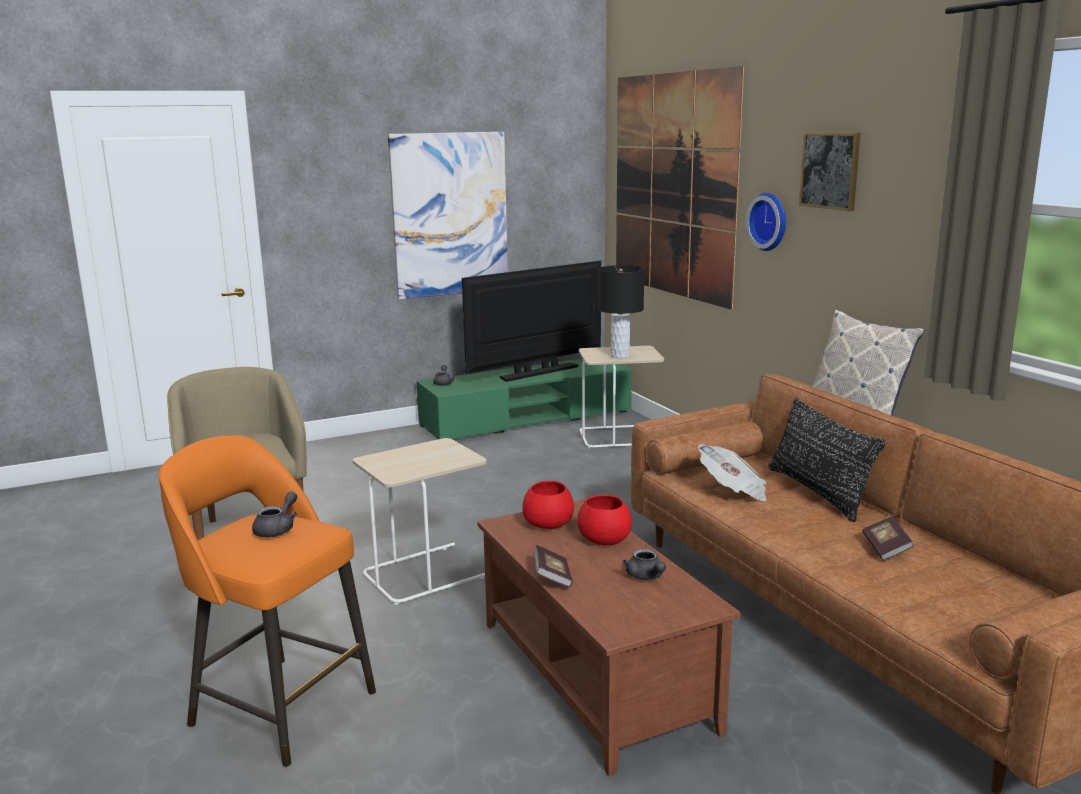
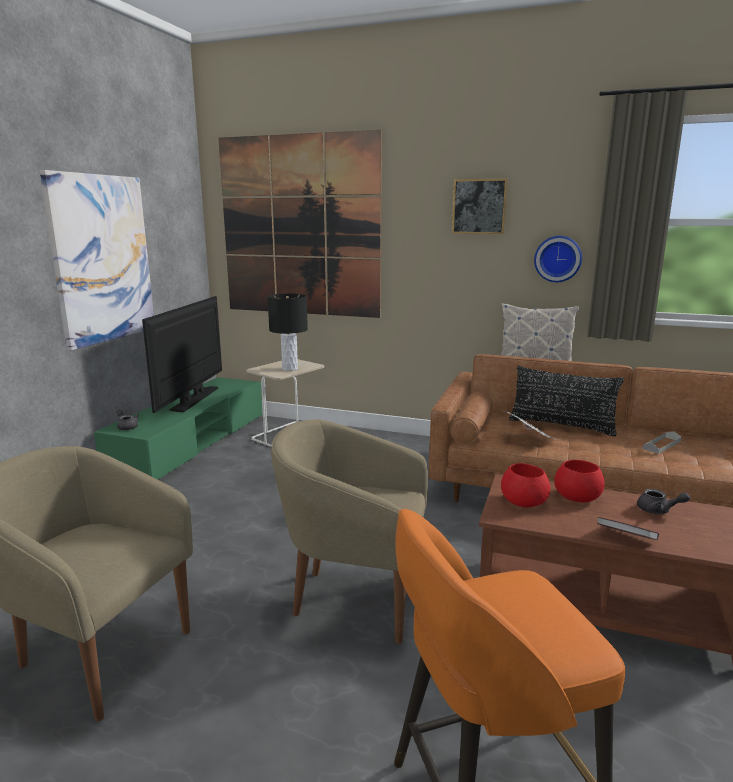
camera: 45 degrees left, 0 degrees up
(278, 529) = (502, 603): grey teapot -> none
(426, 573) = (353, 598): beige side table -> beige armchair
(770, 221) = (418, 247): wall clock -> wall clock (558, 259)
(886, 548) = (661, 445): book -> grey tray

